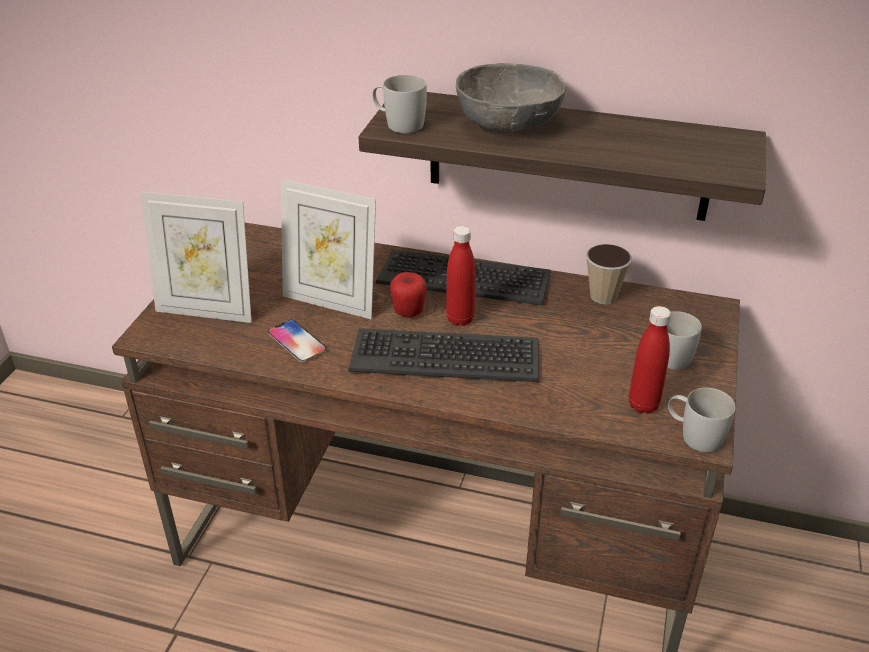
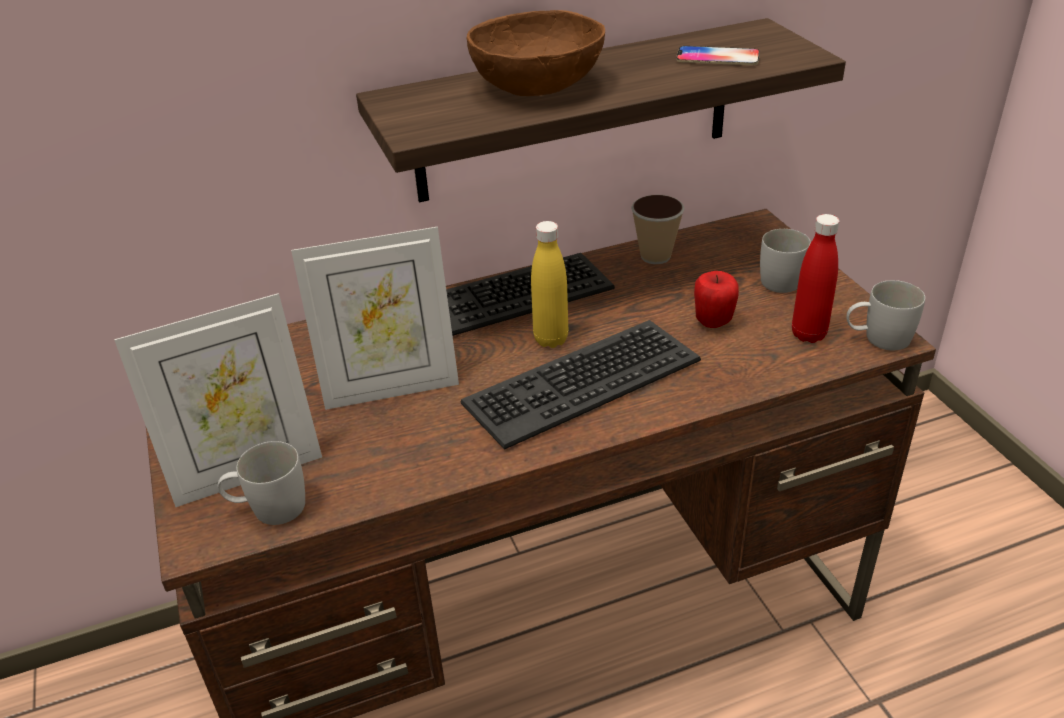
camera: 35 degrees left, 0 degrees up
(296, 342) = (404, 449): phone -> phone (717, 57)
(398, 124) = (420, 124): white mug -> white mug (268, 508)
(408, 313) = (491, 358): apple -> apple (713, 322)
(460, 319) = (551, 339): red bottle -> yellow bottle
(508, 124) = (538, 86): grey bowl -> brown bowl

